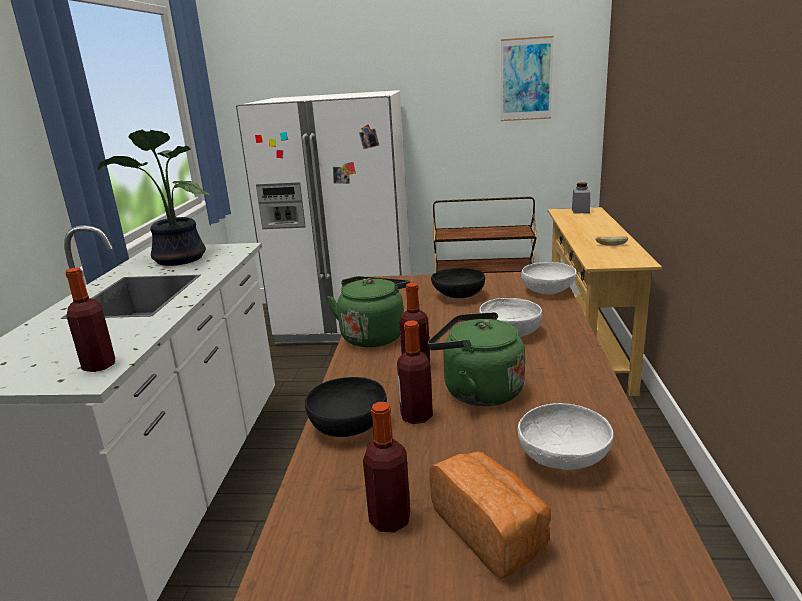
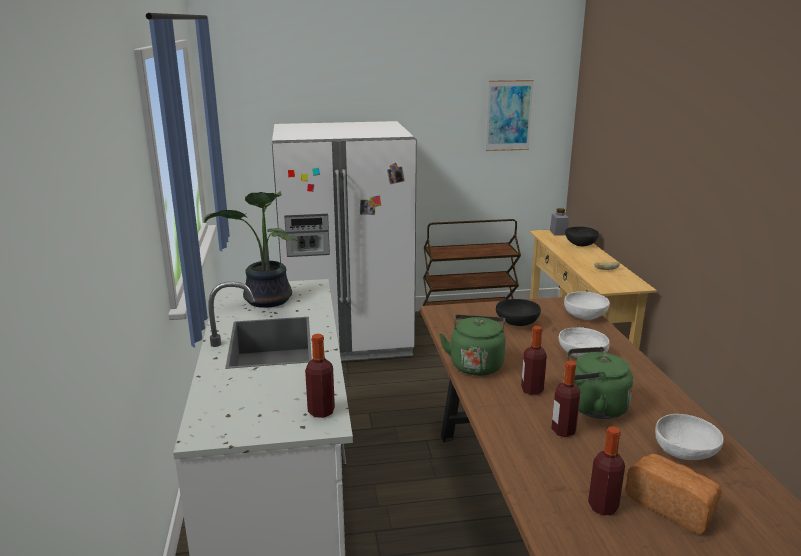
camera: 15 degrees left, 0 degrees up
(348, 425) = (518, 442): black bowl -> black bowl (580, 244)

